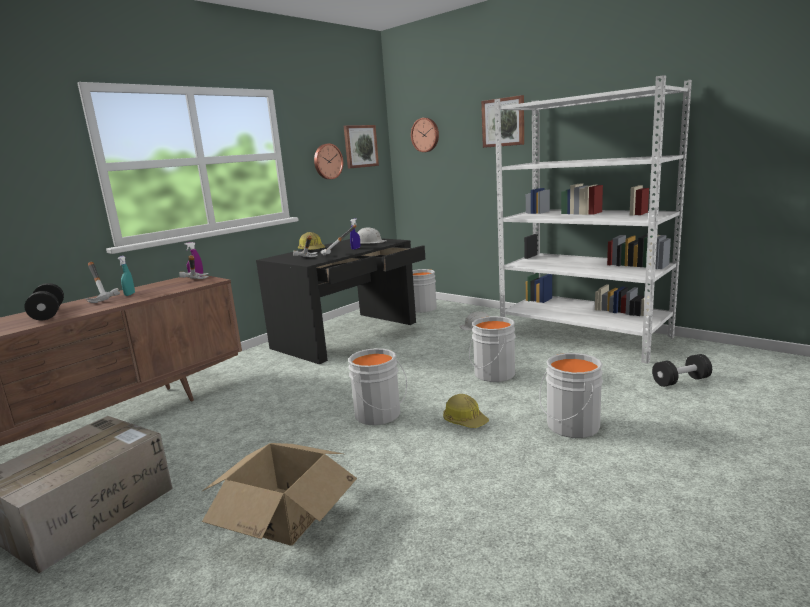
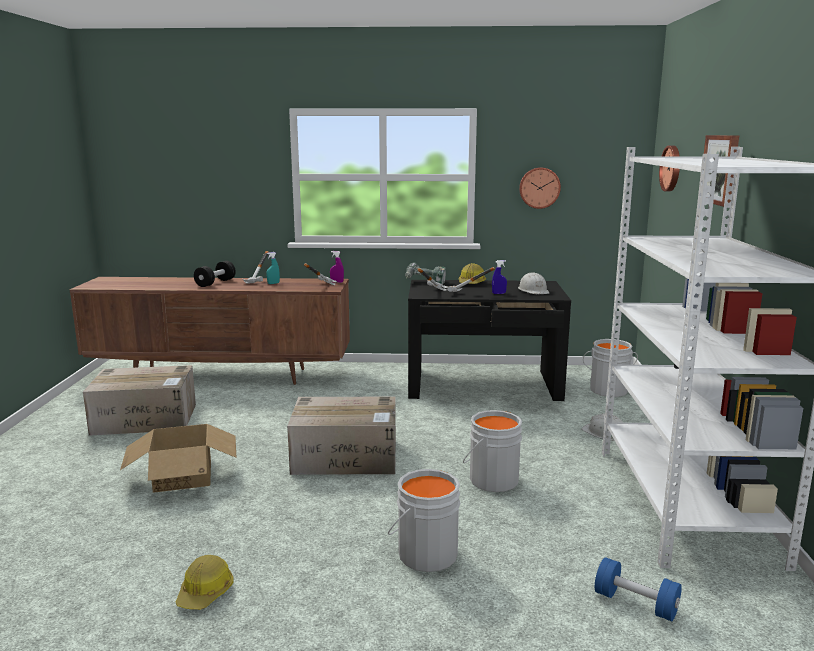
camera: 50 degrees right, 0 degrees up
(277, 258) = (424, 283): none -> power drill
(360, 146) = (596, 173): picture -> none
(379, 415) = (347, 456): grey bucket -> cardboard box
(465, 420) = (377, 496): hard hat -> hard hat (205, 592)
(681, 381) = (635, 603): black dumbbell -> blue dumbbell

